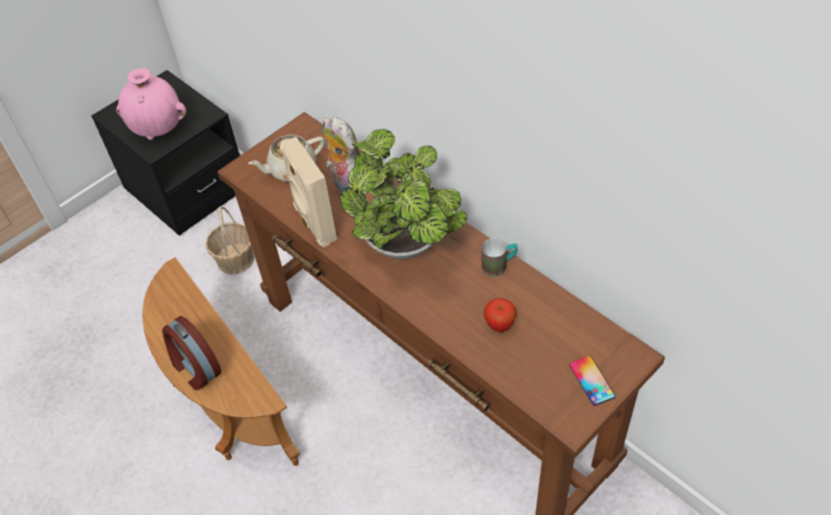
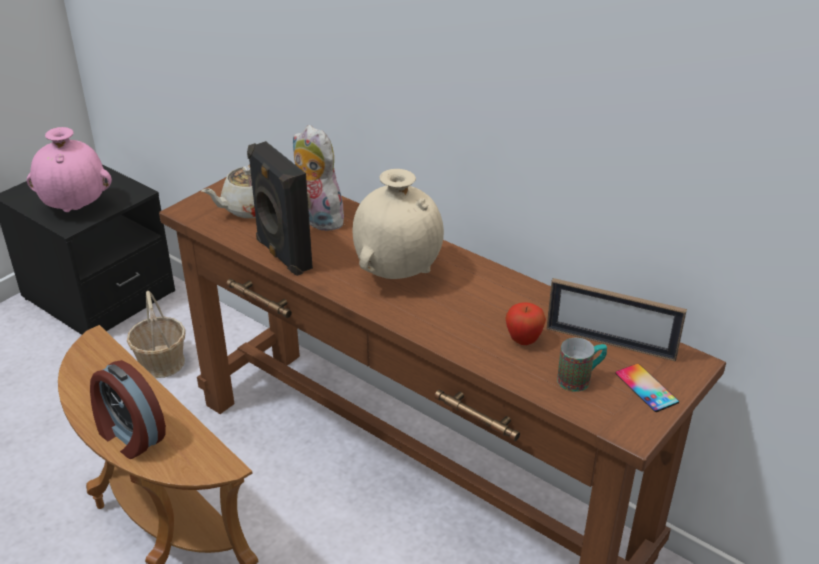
camera: 10 degrees left, 15 degrees down
(314, 224) = (282, 255): beige speaker -> black speaker
(407, 248) = (398, 273): potted plant -> beige vase
(499, 266) = (511, 286): mug -> mug (580, 379)
(571, 332) = (610, 343): none -> picture frame

